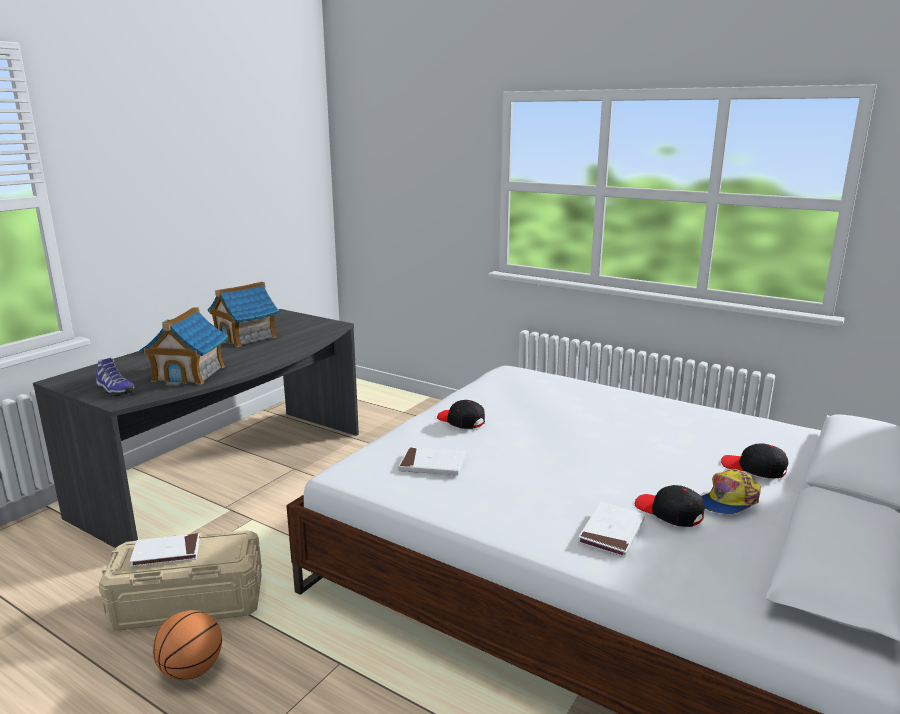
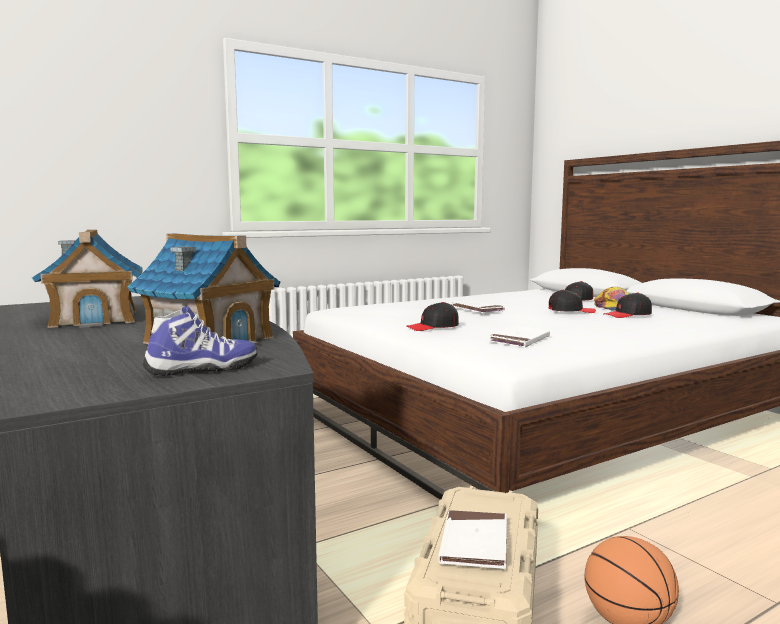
camera: 65 degrees left, 10 degrees down
(611, 532) = (652, 324): white book -> white book (477, 309)
(648, 473) = (571, 311): none -> black cap

